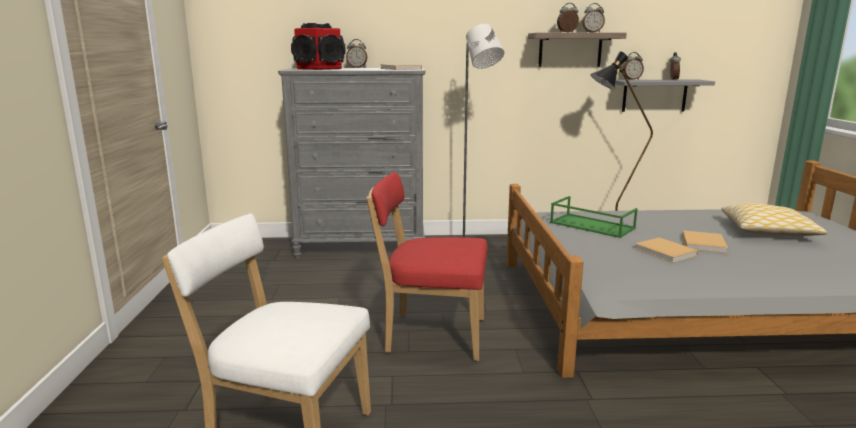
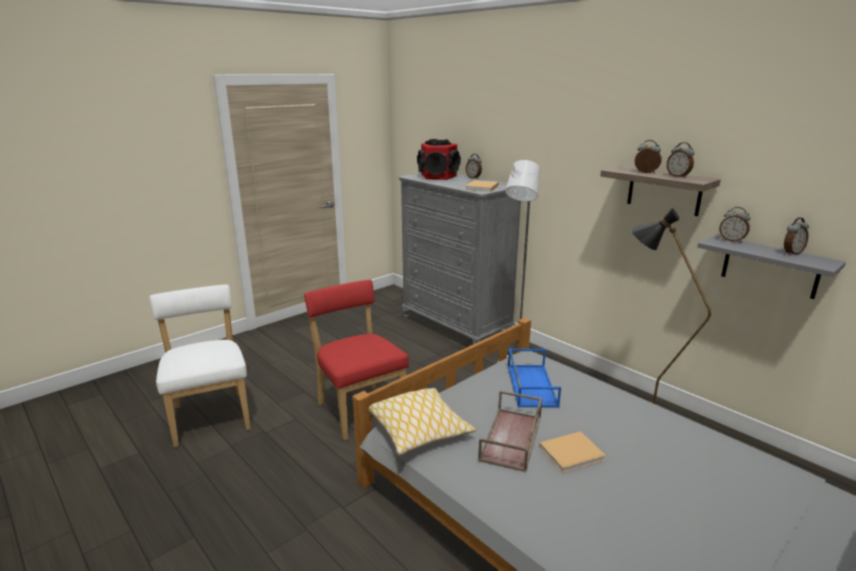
camera: 50 degrees right, 5 degrees up
(590, 225) = (530, 385): green tray -> blue tray
(666, 252) = (512, 439): beige book -> brown tray
(768, 231) = (689, 487): pillow -> pillow (419, 430)

